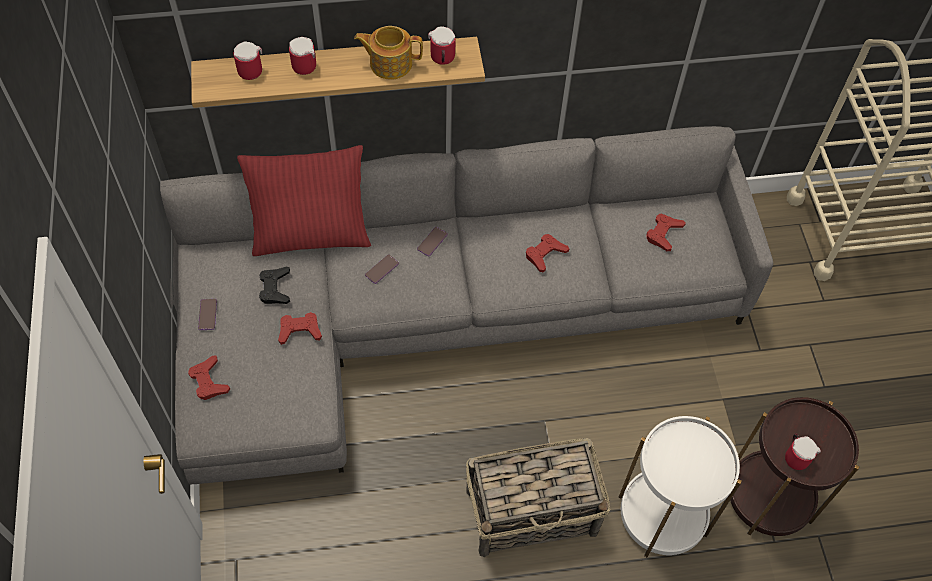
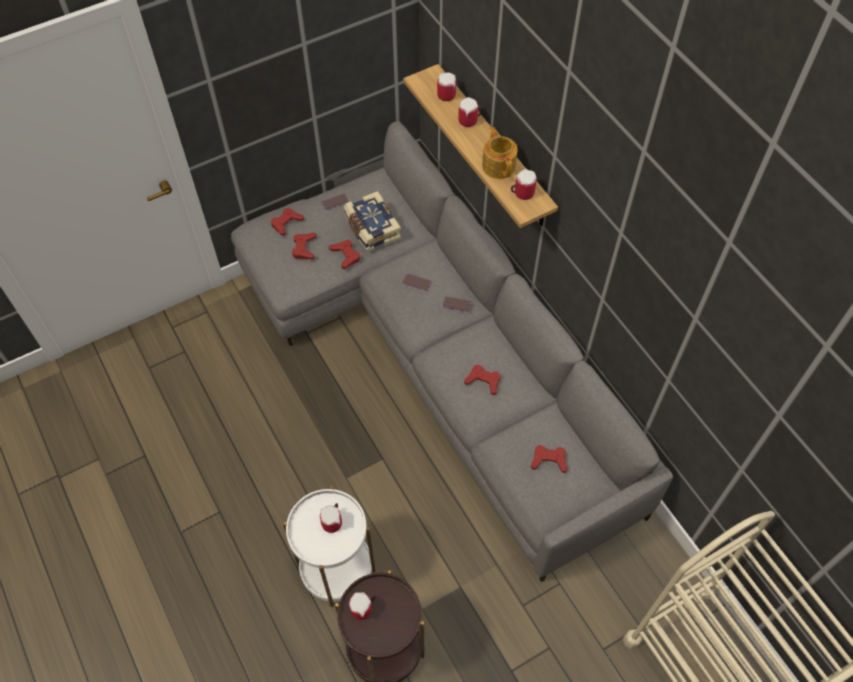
camera: 70 degrees right, 0 degrees up
(263, 372) = (304, 248): none -> red game controller
(275, 288) = (371, 228): black game controller -> book
(311, 234) = (428, 232): red pillow -> none
(533, 512) = (305, 475): basket -> none
(682, 452) = (334, 521): none -> mug

